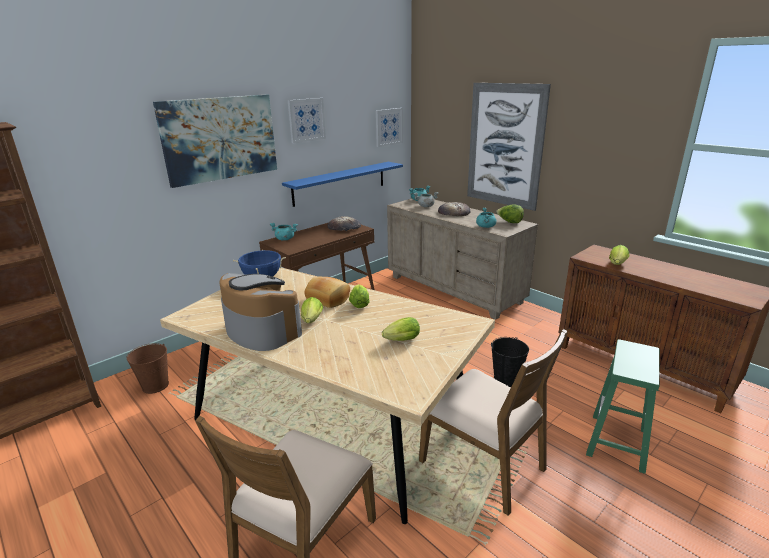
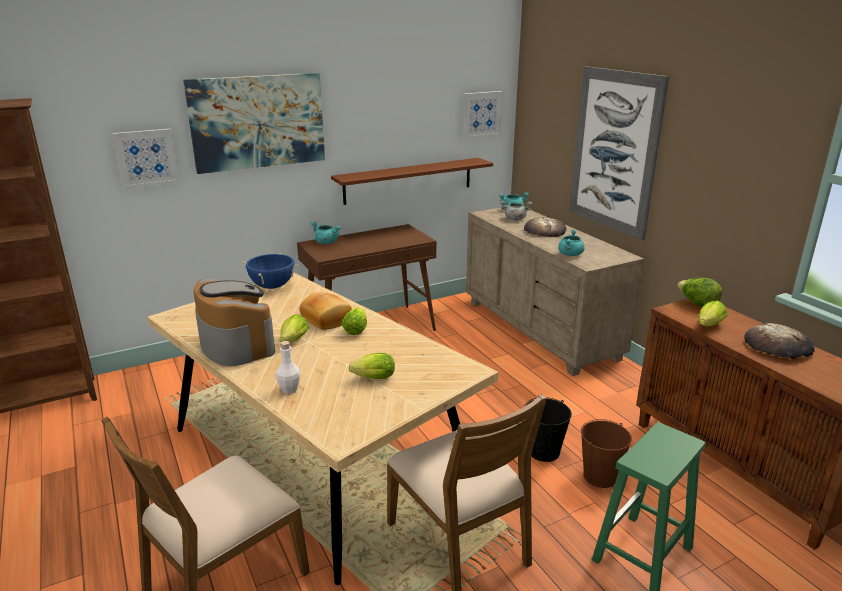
camera: 15 degrees right, 0 degrees up
(155, 385) = (155, 388): brown bucket -> brown bucket (600, 476)
(306, 120) = (367, 103): picture -> picture (146, 158)
(336, 362) = (289, 389): none -> white bottle
(340, 183) = (408, 180): blue shelf -> brown shelf
(344, 227) = (402, 236): bread -> bread (778, 346)
(509, 222) = (606, 252): lettuce -> lettuce (697, 304)

